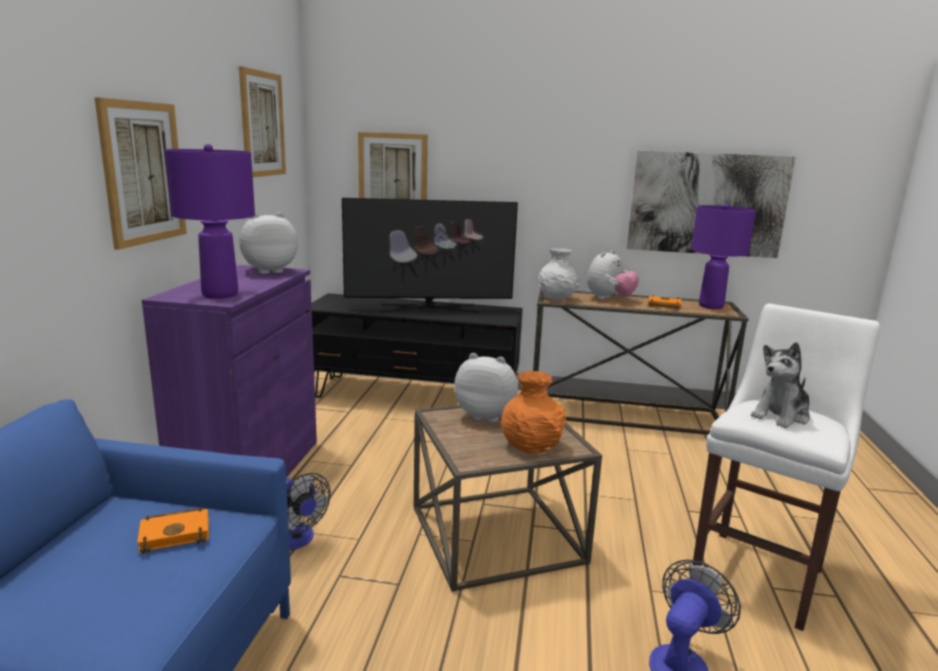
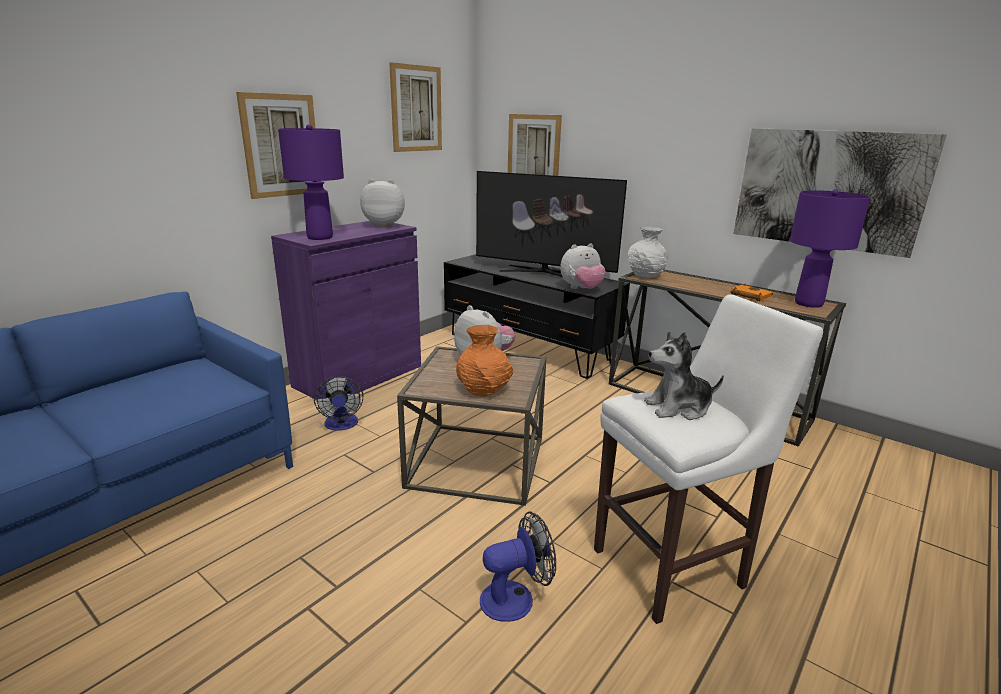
camera: 30 degrees right, 5 degrees up
(177, 533) = (201, 385): orange book -> none
(609, 299) = (700, 283): plush toy -> plush toy (581, 289)

